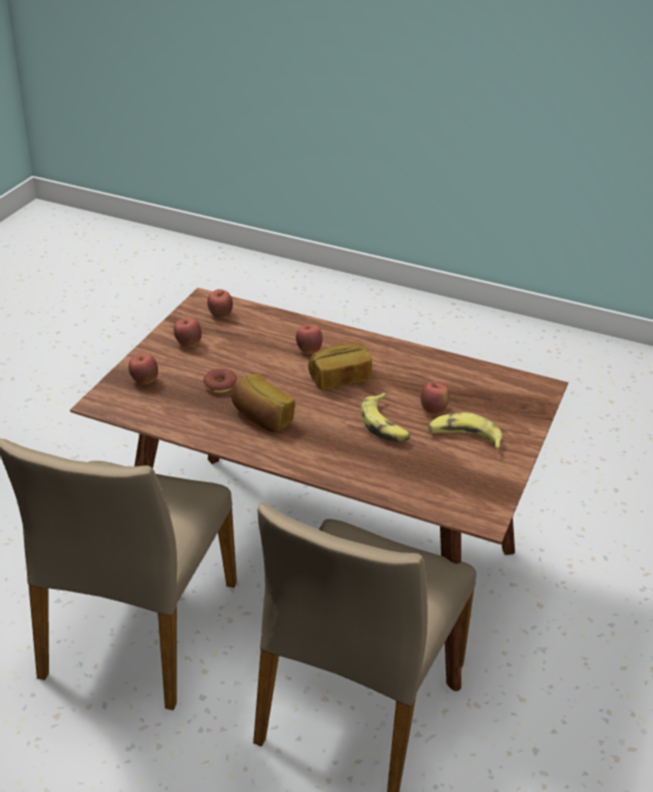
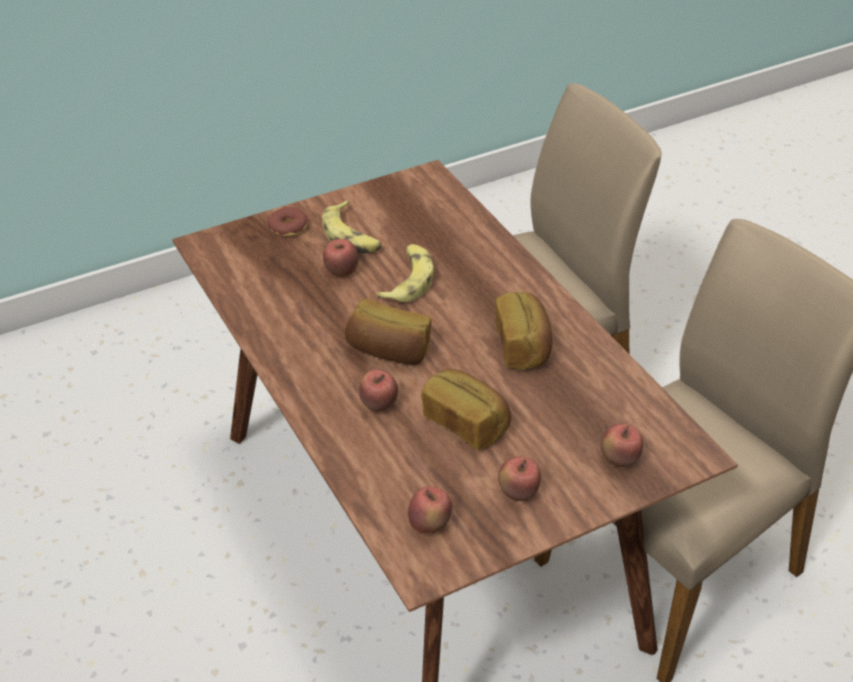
camera: 140 degrees left, 5 degrees up
(220, 385) = (532, 408): donut -> donut (288, 227)
(250, 363) = (466, 423): none -> bread

